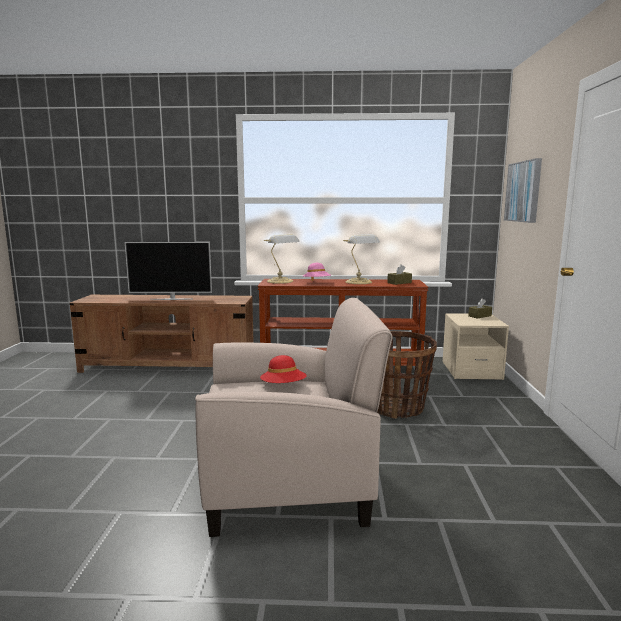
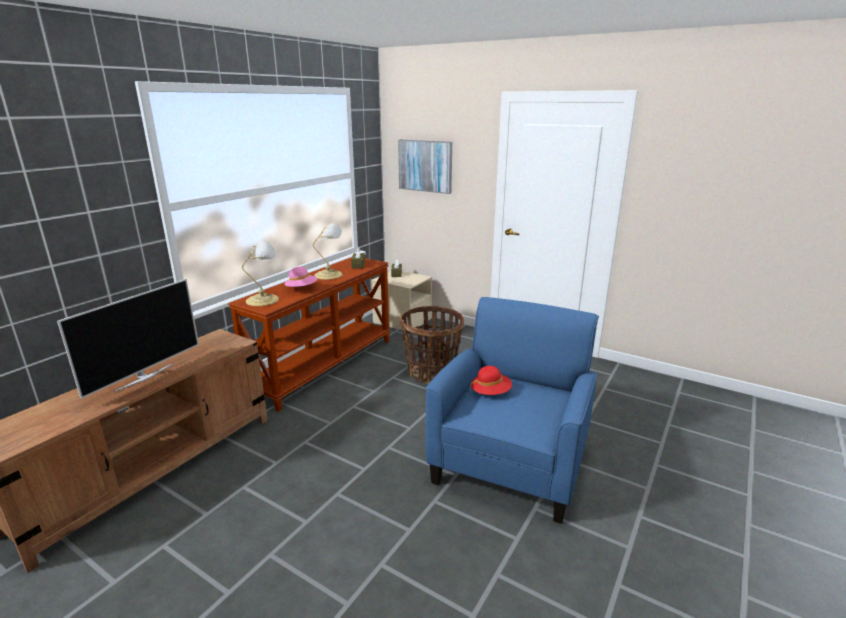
camera: 60 degrees left, 10 degrees up
(290, 484) = (511, 462): beige armchair -> blue armchair

